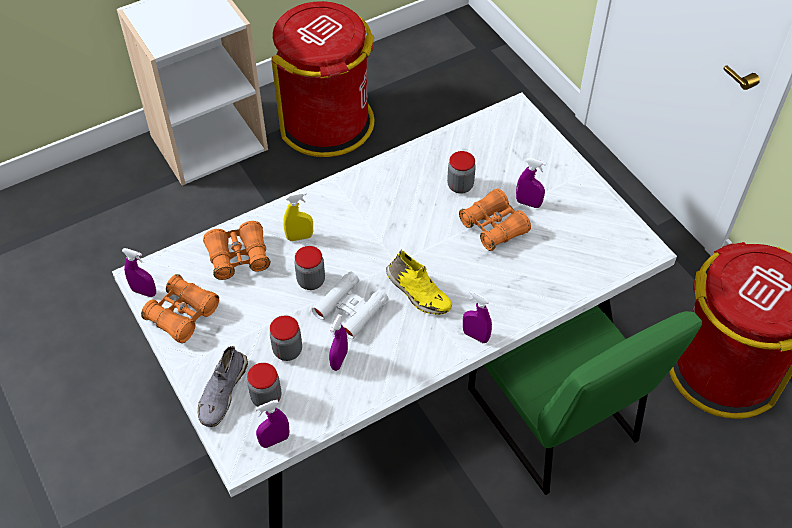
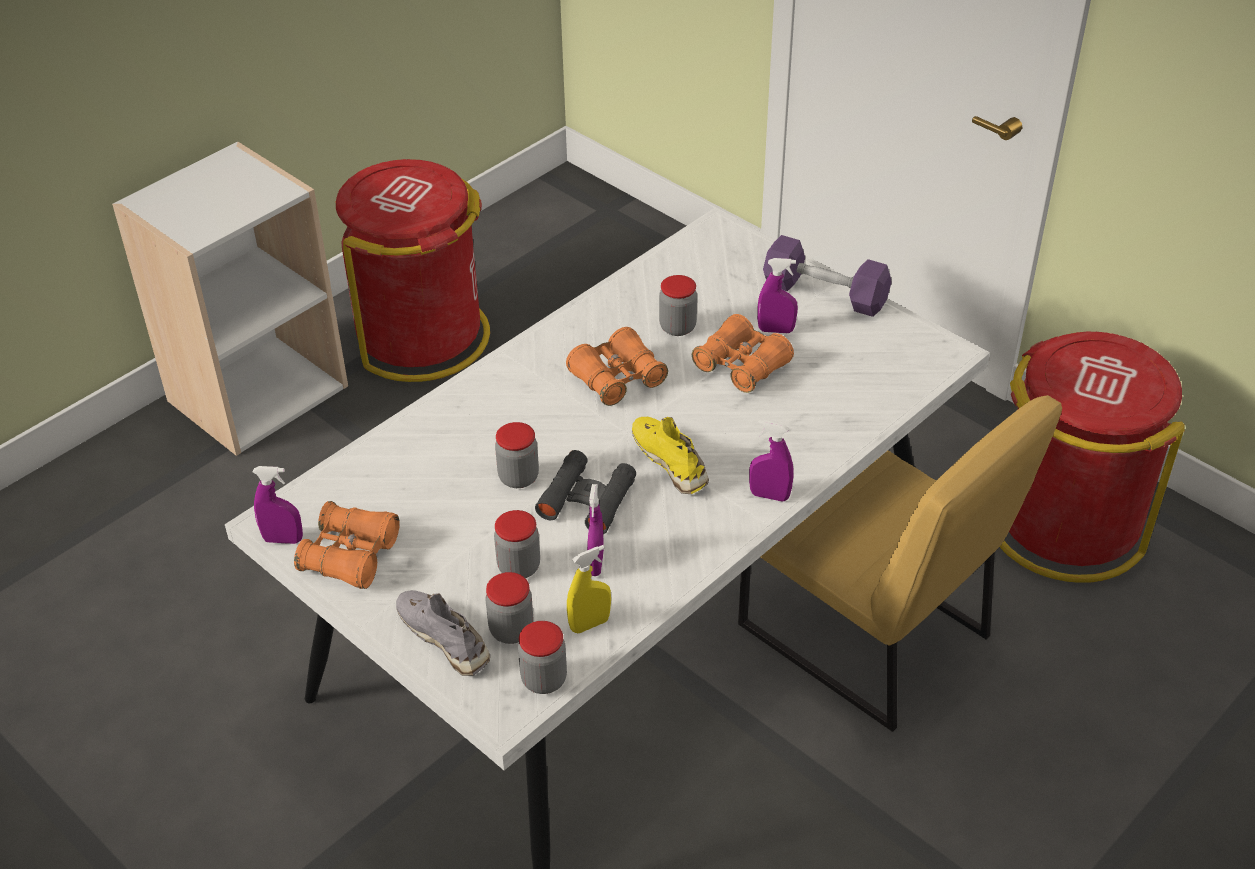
camera: 15 degrees left, 10 degrees down
(222, 392) = (445, 637): grey shoe -> grey shoe turned 135 degrees clockwise
(238, 257) = (404, 470): orange binoculars -> orange binoculars (617, 378)
(274, 440) = (544, 679): purple spray bottle -> jar
(299, 237) = (482, 429): yellow spray bottle -> yellow spray bottle (590, 624)
(350, 309) = (587, 499): white binoculars -> black binoculars
(417, 292) = (671, 461): yellow shoe -> yellow shoe turned 150 degrees counterclockwise
(554, 419) = (868, 635): green chair -> yellow chair
(574, 181) = (825, 293): none -> purple dumbbell

